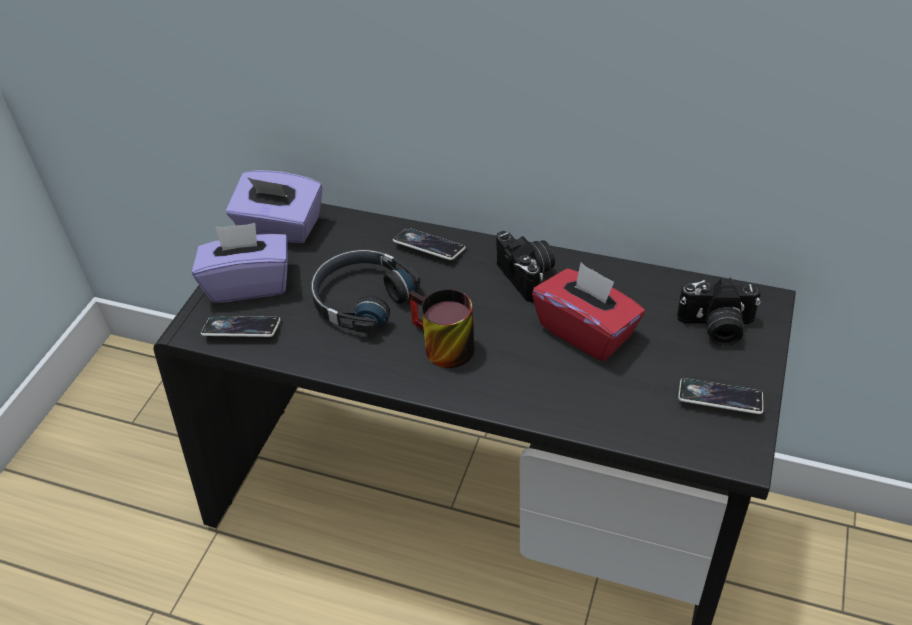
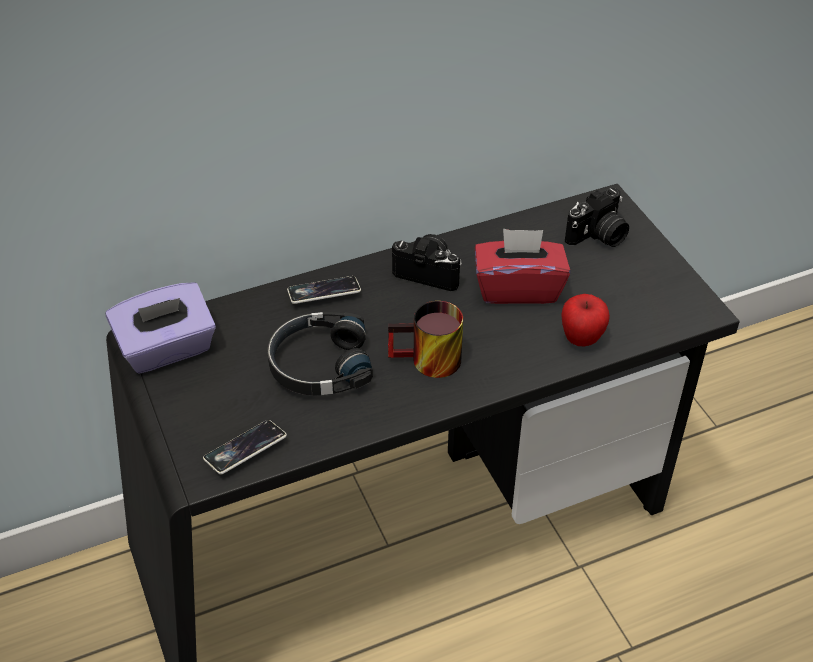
camera: 45 degrees left, 0 degrees up
(249, 283) = (201, 410): purple tissue box -> none
(590, 407) = (581, 339): none -> apple
(719, 399) = (653, 283): phone -> none

